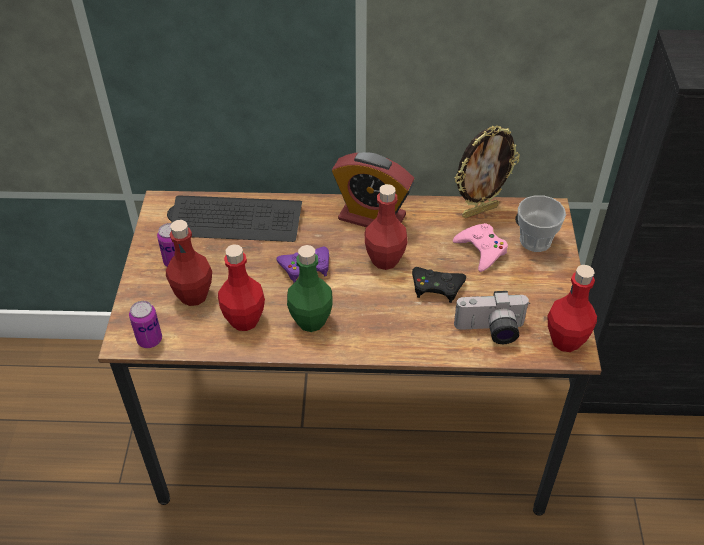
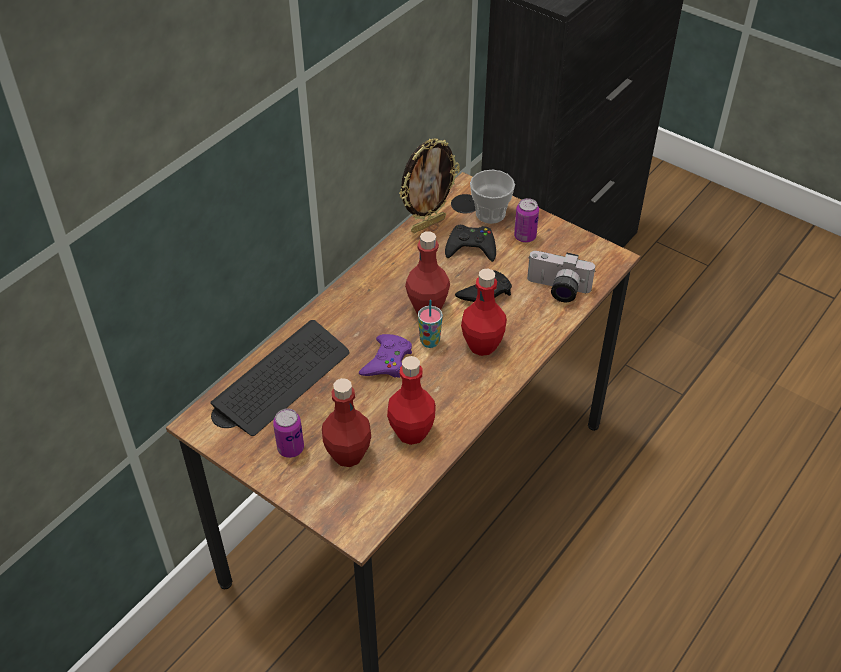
camera: 55 degrees left, 0 degrees up
(149, 340) = (374, 512): can -> can (525, 236)
(311, 321) = (452, 389): green bottle -> none
(349, 281) = (429, 341): none -> cup
(372, 217) = (370, 289): alarm clock -> none
(479, 210) = (428, 224): picture frame -> picture frame turned 45 degrees clockwise
(481, 250) = (471, 247): pink game controller -> black game controller
(490, 331) = (557, 290): camera -> camera turned 75 degrees clockwise
(565, 340) = (600, 256): red bottle -> red bottle (482, 345)

